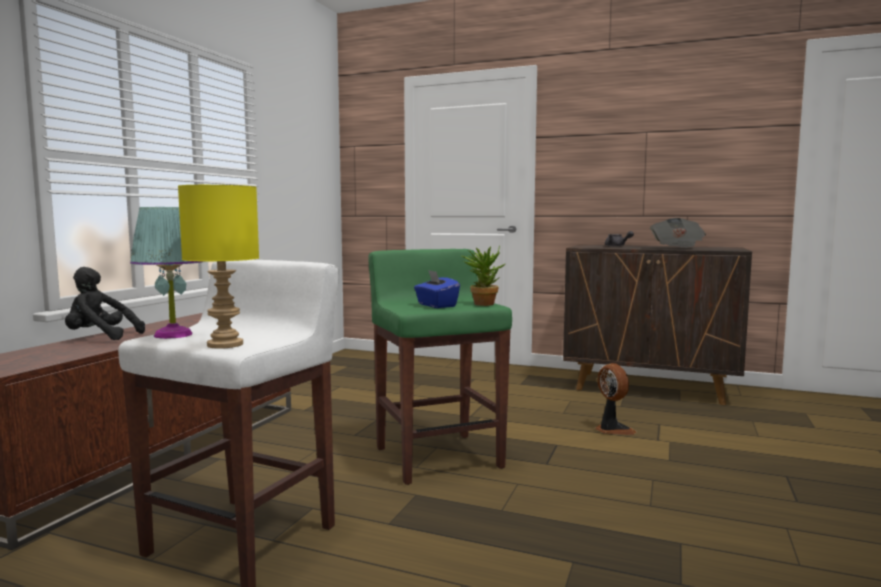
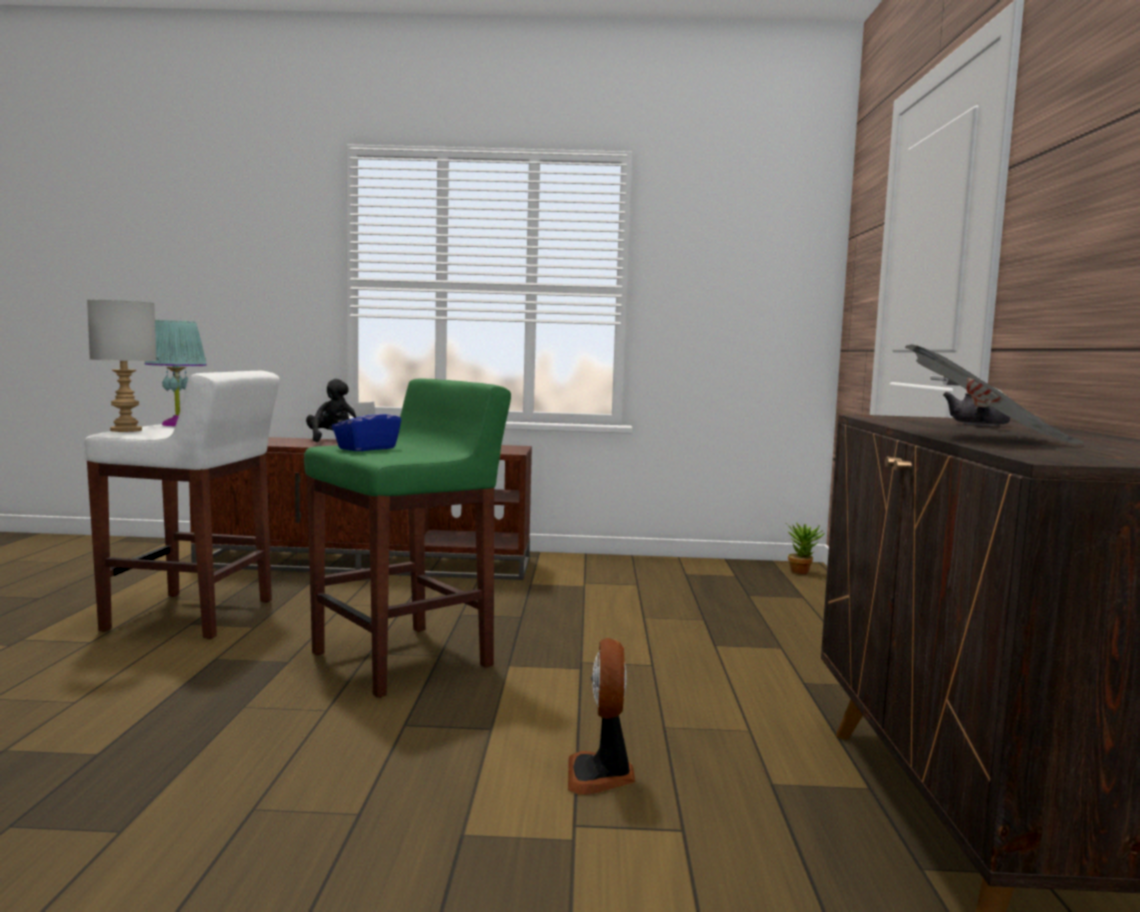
camera: 70 degrees right, 0 degrees up
(225, 345) = (124, 430): yellow table lamp -> grey table lamp
(483, 303) = (392, 456): potted plant -> potted plant (802, 571)
(612, 430) = (601, 775): fan -> fan turned 135 degrees clockwise

